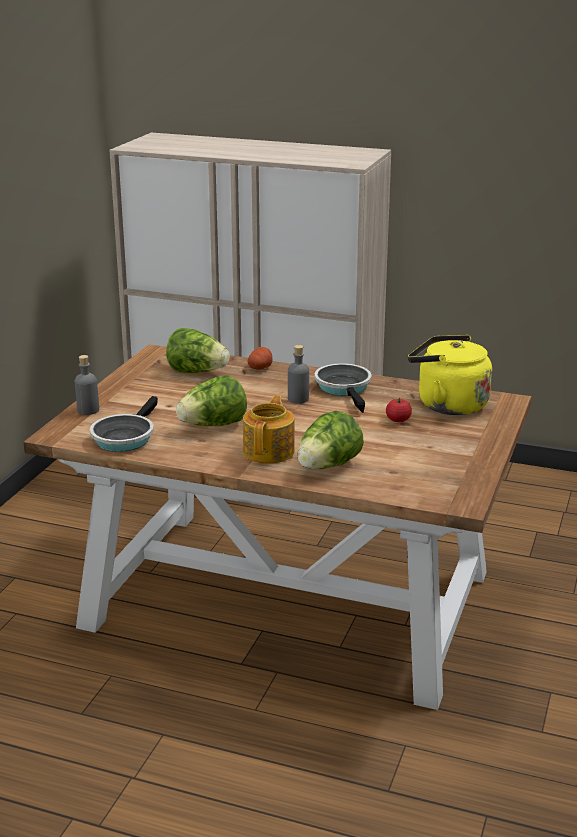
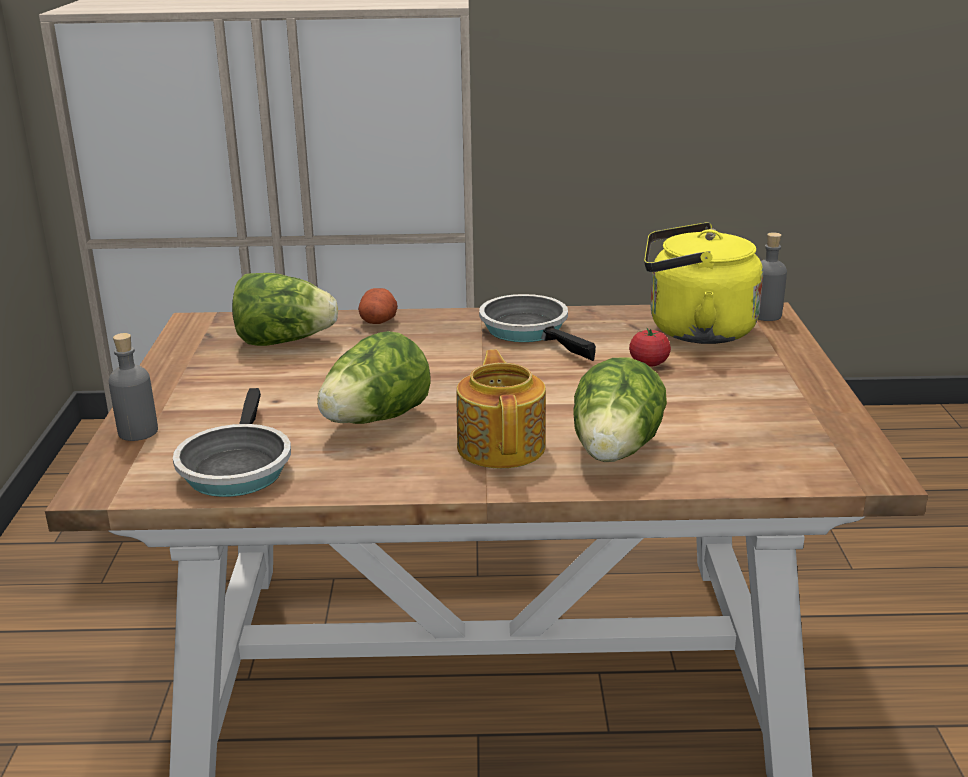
camera: 20 degrees left, 0 degrees up
(298, 399) = (475, 357): grey bottle -> grey bottle (765, 315)

